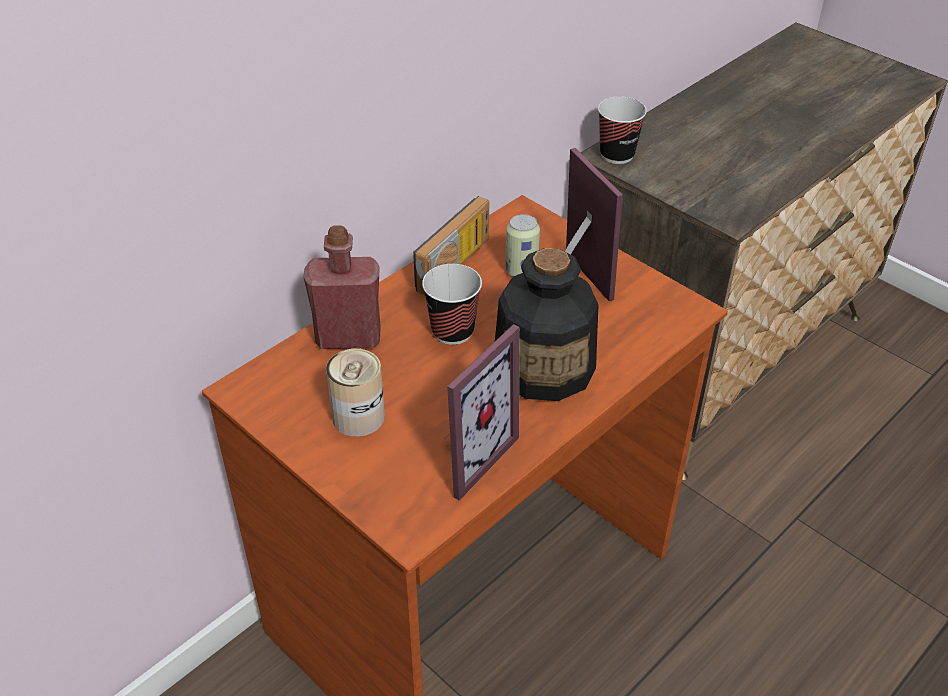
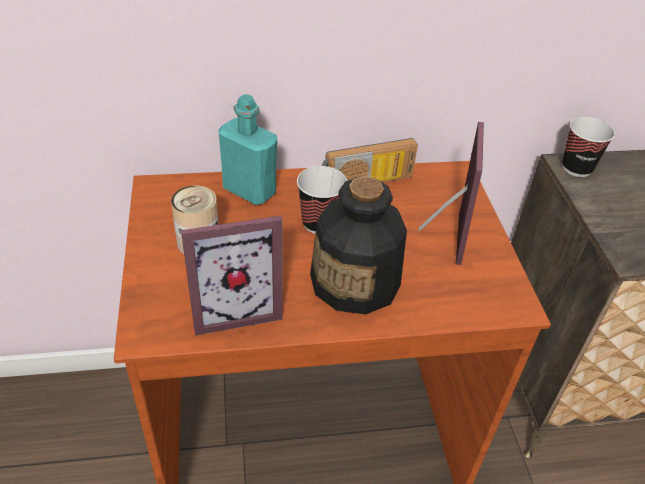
camera: 35 degrees right, 0 degrees up
(348, 337) = (249, 191): red bottle -> turquoise bottle
(521, 270) = (412, 209): can -> none

